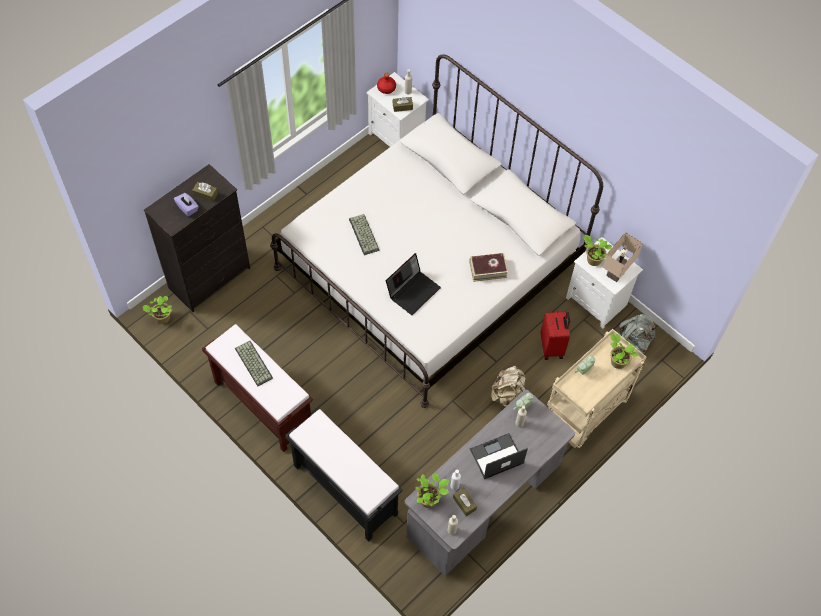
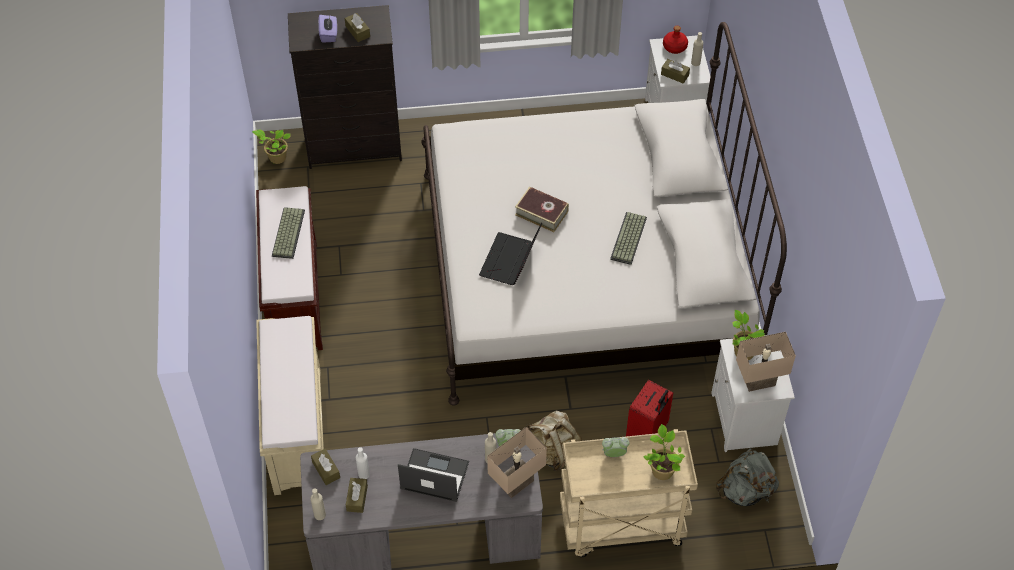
camera: 40 degrees right, 5 degrees down
(344, 489) = (297, 429): black bench -> beige bench
(364, 234) = (513, 177): keyboard -> keyboard (629, 239)
(413, 291) = (510, 262): laptop -> laptop turned 120 degrees clockwise
(429, 500) = (326, 470): potted plant -> brown tissue box
(488, 269) = (611, 289): book -> book (541, 213)
(548, 427) = (517, 484): none -> beige table lamp

